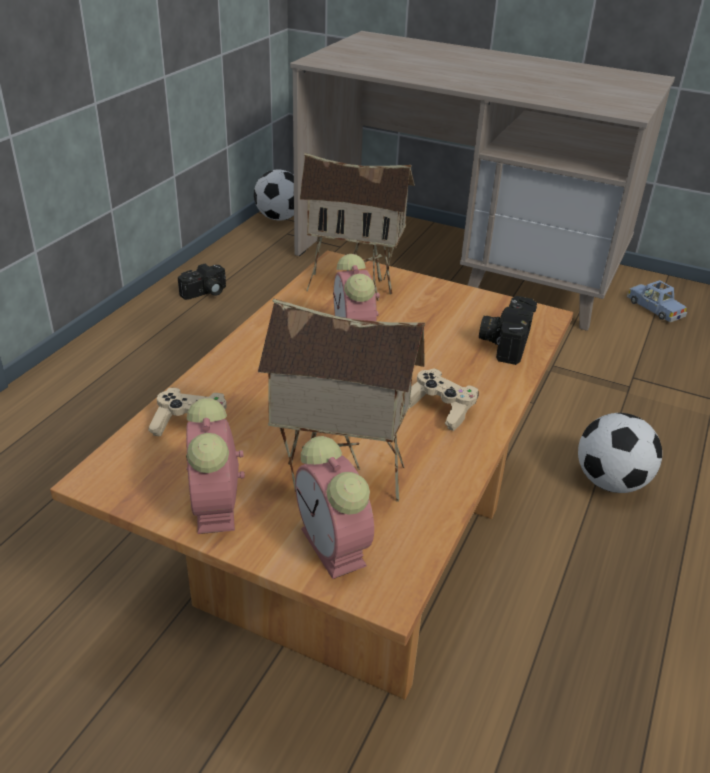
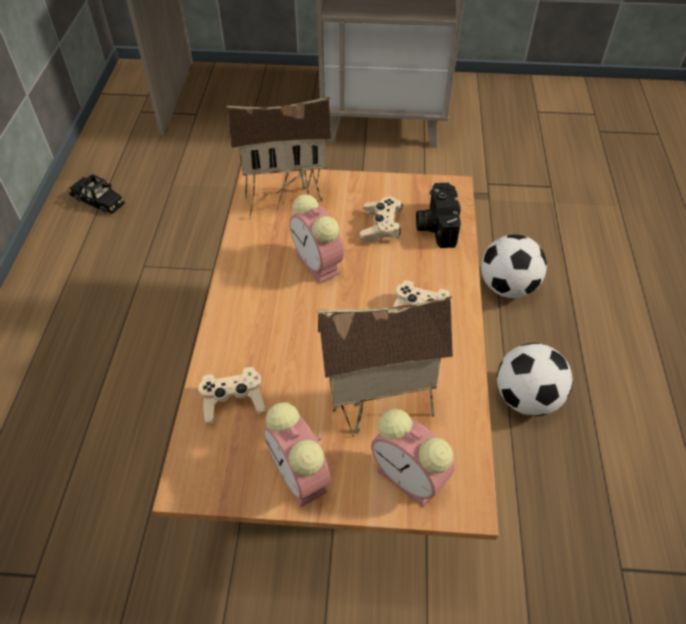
camera: 20 degrees left, 15 degrees up
(205, 293) = (98, 201): camera -> black toy car
(279, 218) = (124, 95): football -> football (526, 398)
(441, 328) = (381, 227): none -> beige game controller
(654, 309) = (479, 110): blue toy car -> none

